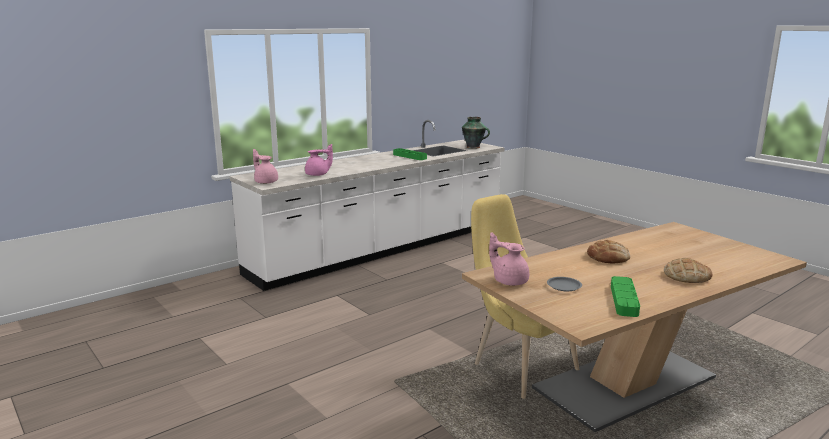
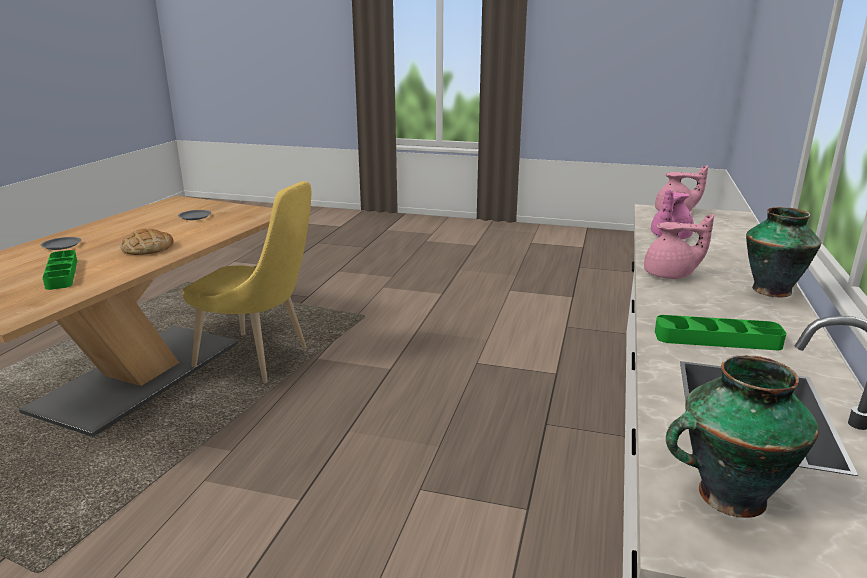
camera: 145 degrees right, 5 degrees up
(351, 159) = (772, 290): none -> vase
(509, 281) = (246, 212): pink teapot -> pink teapot (670, 275)
(624, 300) = (140, 217): green tray -> green tray (62, 274)
(686, 276) = (61, 246): bread -> grey plate

